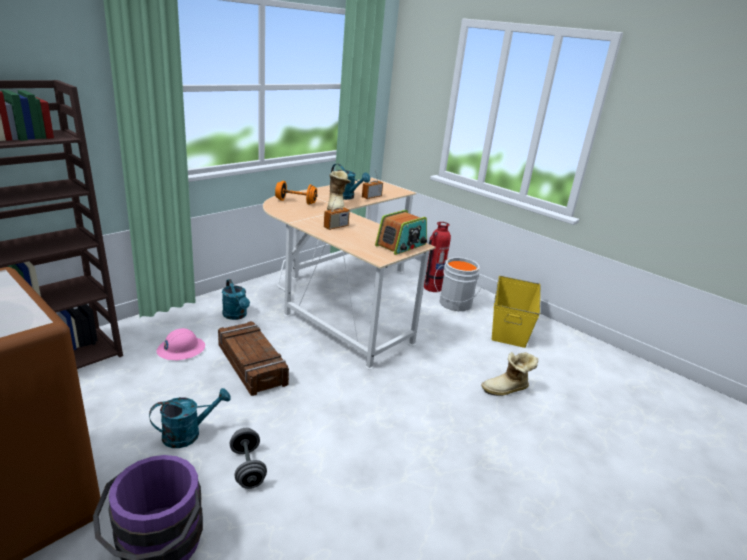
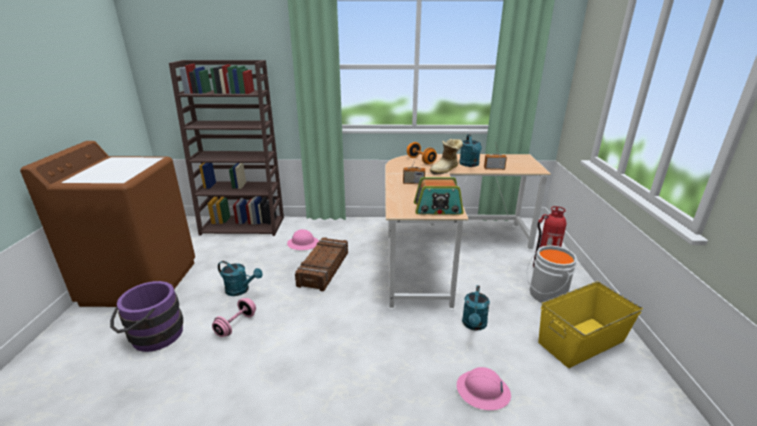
camera: 50 degrees right, 0 degrees up
(236, 316) = (358, 236): turquoise watering can -> turquoise watering can (474, 325)
(247, 468) = (236, 325): grey dumbbell -> pink dumbbell
(507, 390) = (483, 391): boot -> pink hard hat

